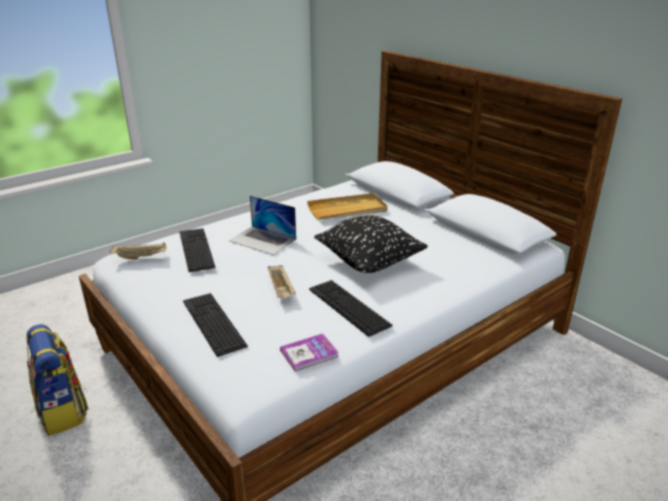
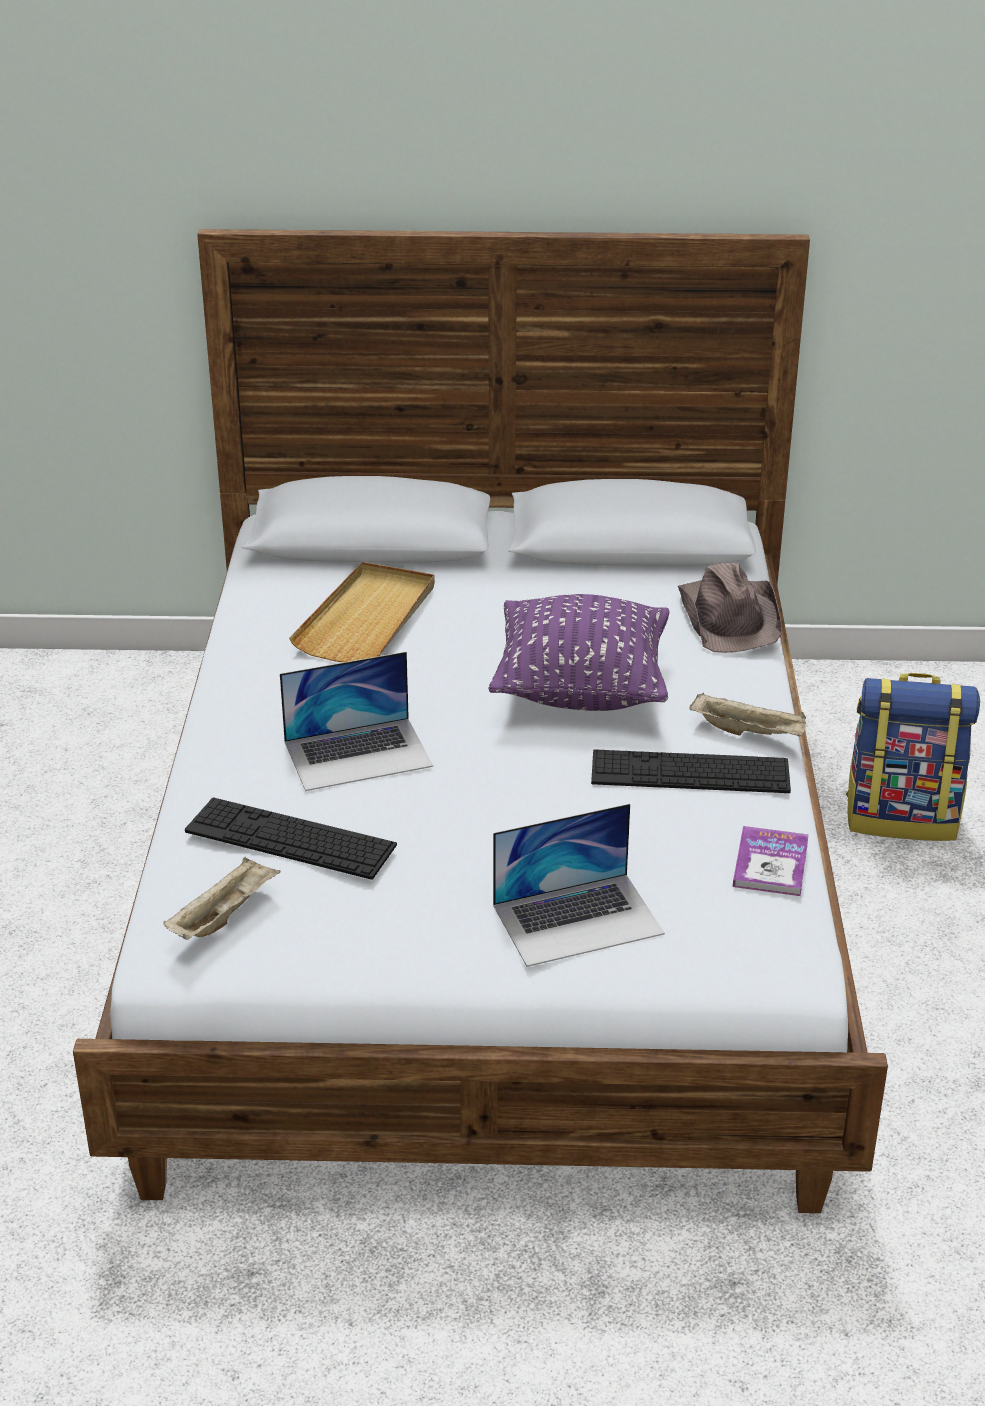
camera: 50 degrees left, 5 degrees up
(63, 411) = (292, 1327): backpack -> backpack (902, 817)
(213, 323) = (578, 919): keyboard -> laptop
(281, 290) = (558, 811): beige tray -> beige tray (749, 732)
(369, 262) = (581, 689): black pillow -> purple pillow
(475, 270) = (730, 617): none -> brown hat

